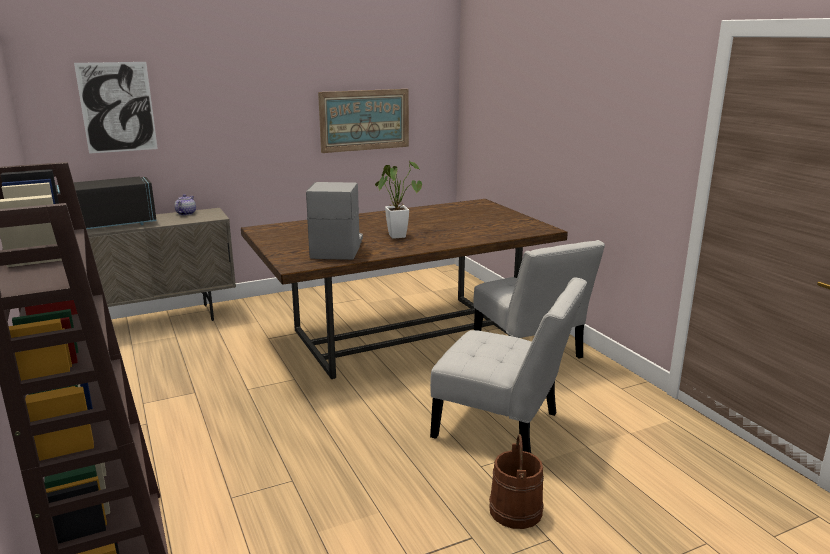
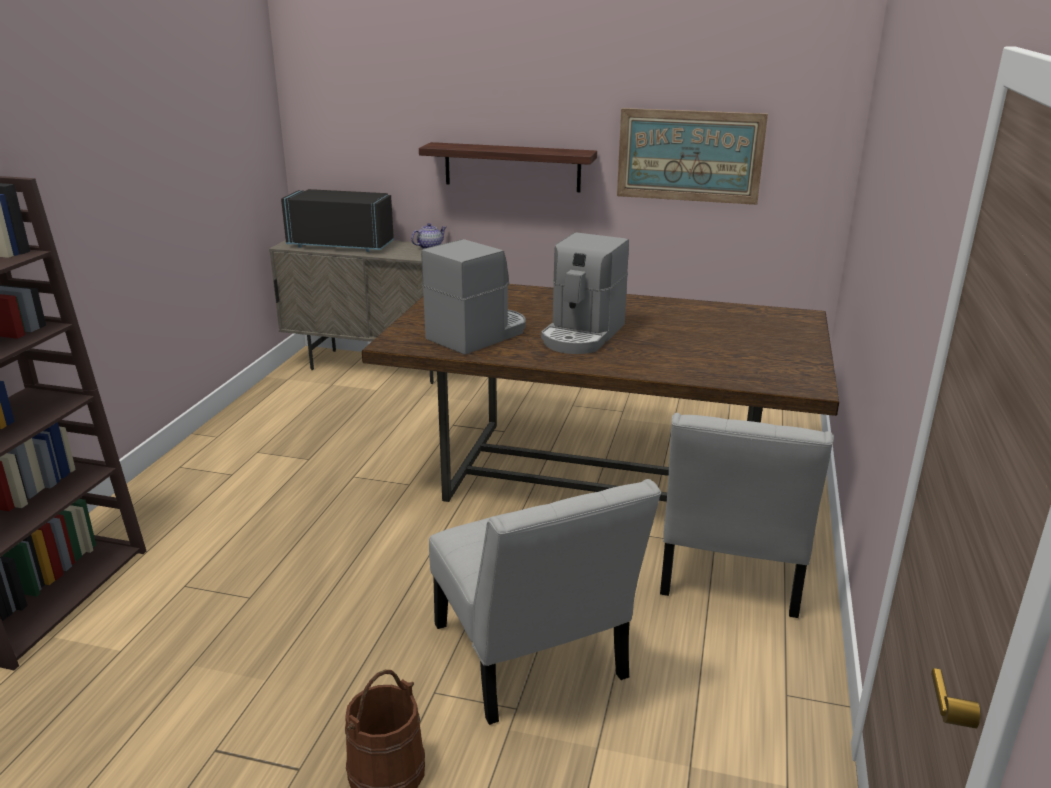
camera: 40 degrees right, 5 degrees up
(117, 107) = (373, 108): picture -> none
(242, 142) = (512, 167): none -> shelf
(396, 235) = (582, 335): potted plant -> coffee machine

